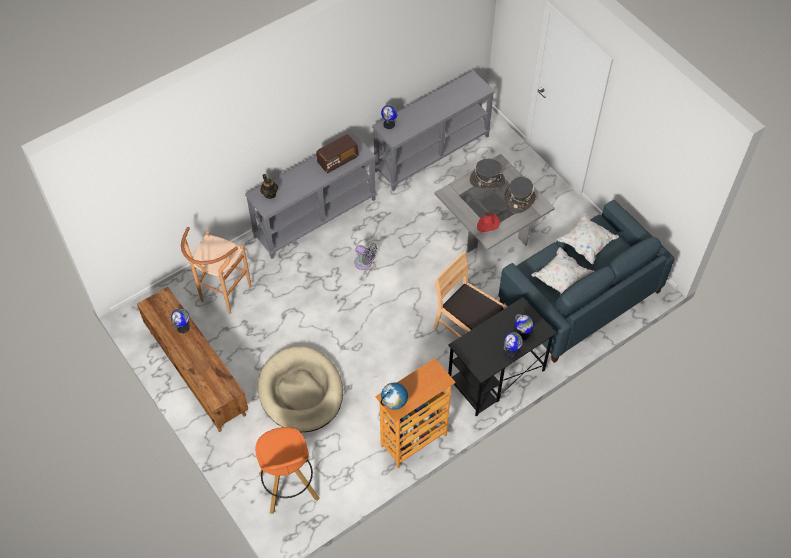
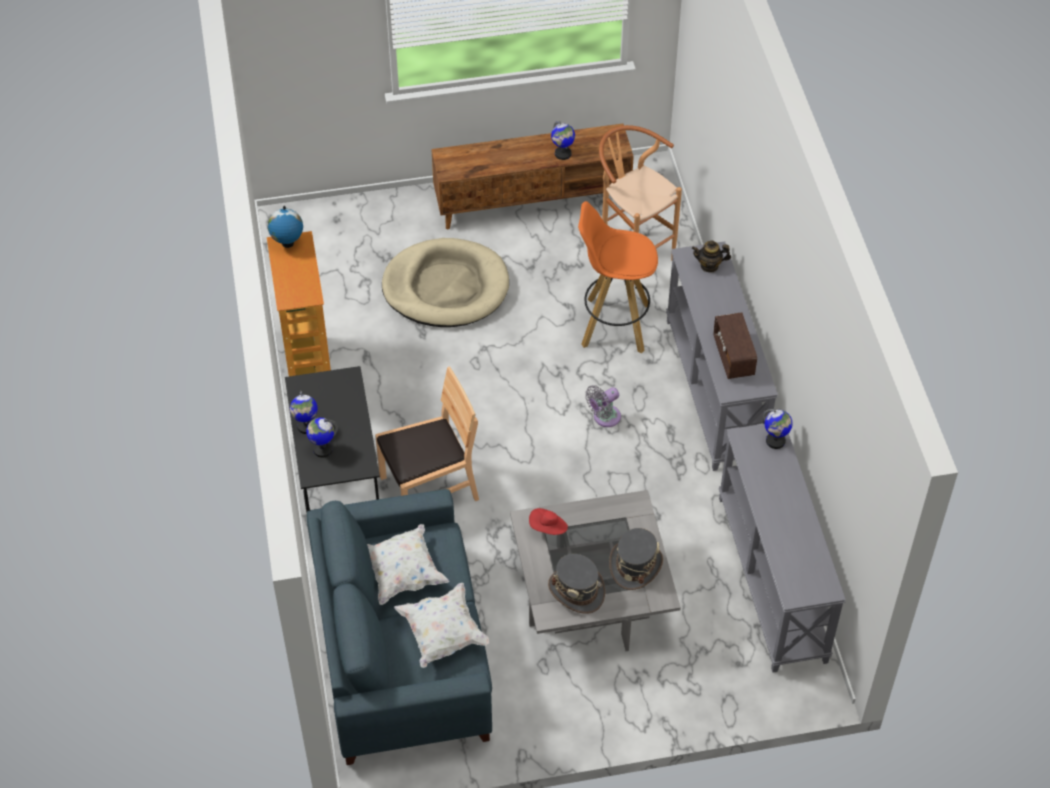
camera: 115 degrees right, 5 degrees down
(289, 487) = (329, 239): orange stool -> orange stool (613, 325)

